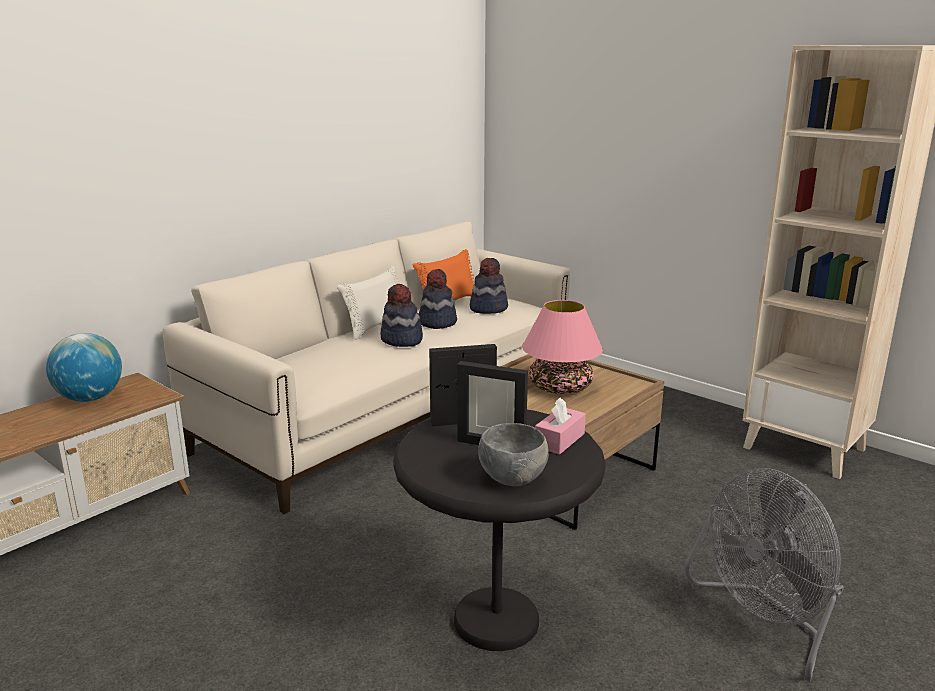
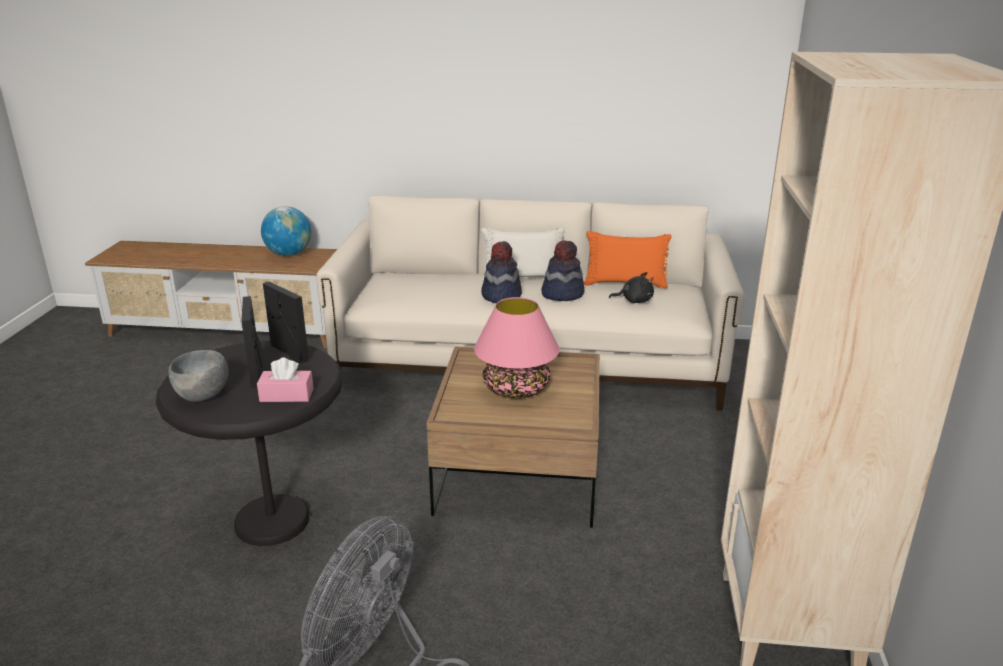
camera: 55 degrees right, 5 degrees up
(488, 308) = (634, 301): hat -> black plush toy

